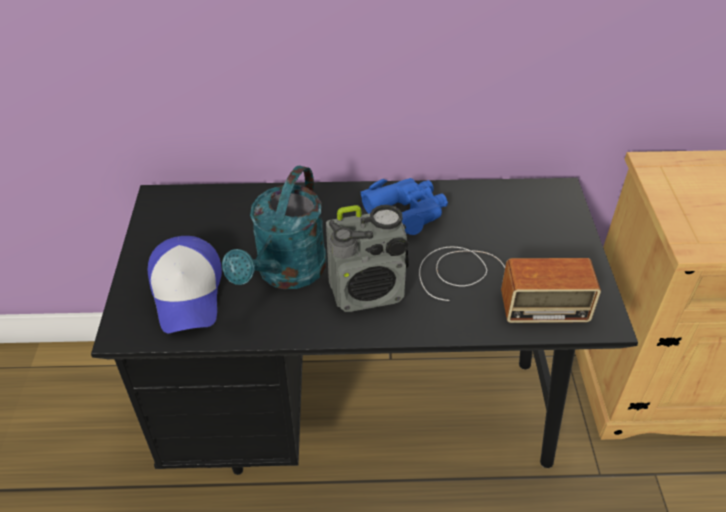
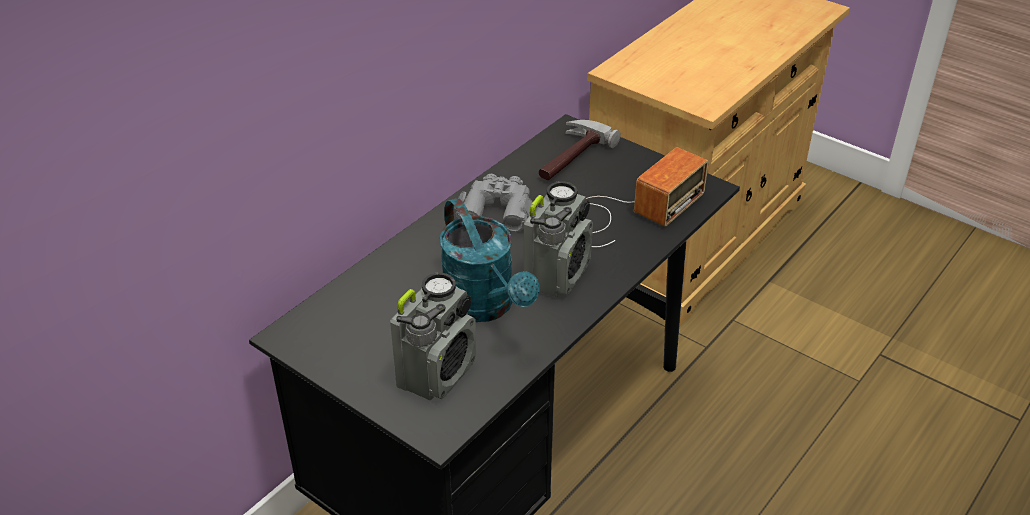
camera: 50 degrees left, 5 degrees down
(188, 292) = (438, 372): cap -> radio
(406, 212) = (497, 209): blue binoculars -> grey binoculars
(525, 212) = (570, 157): none -> hammer

